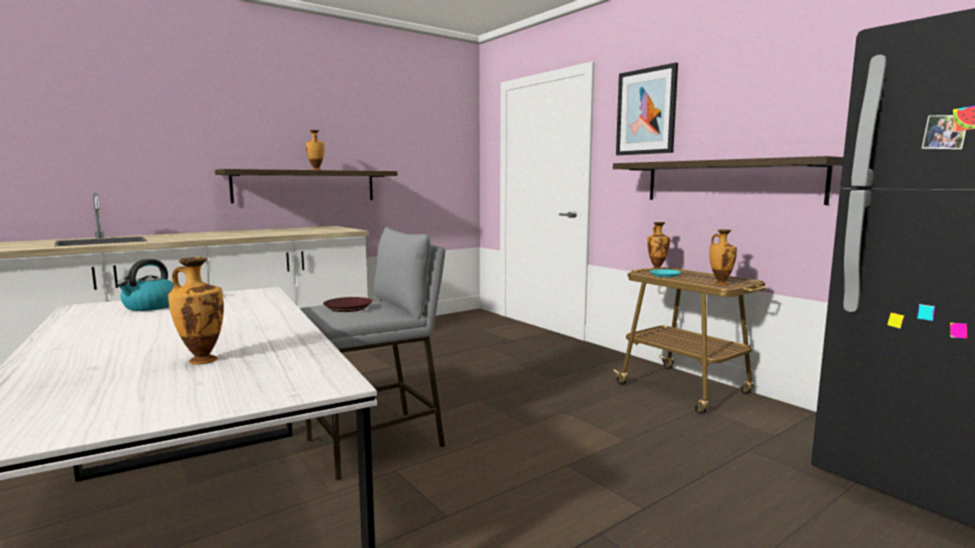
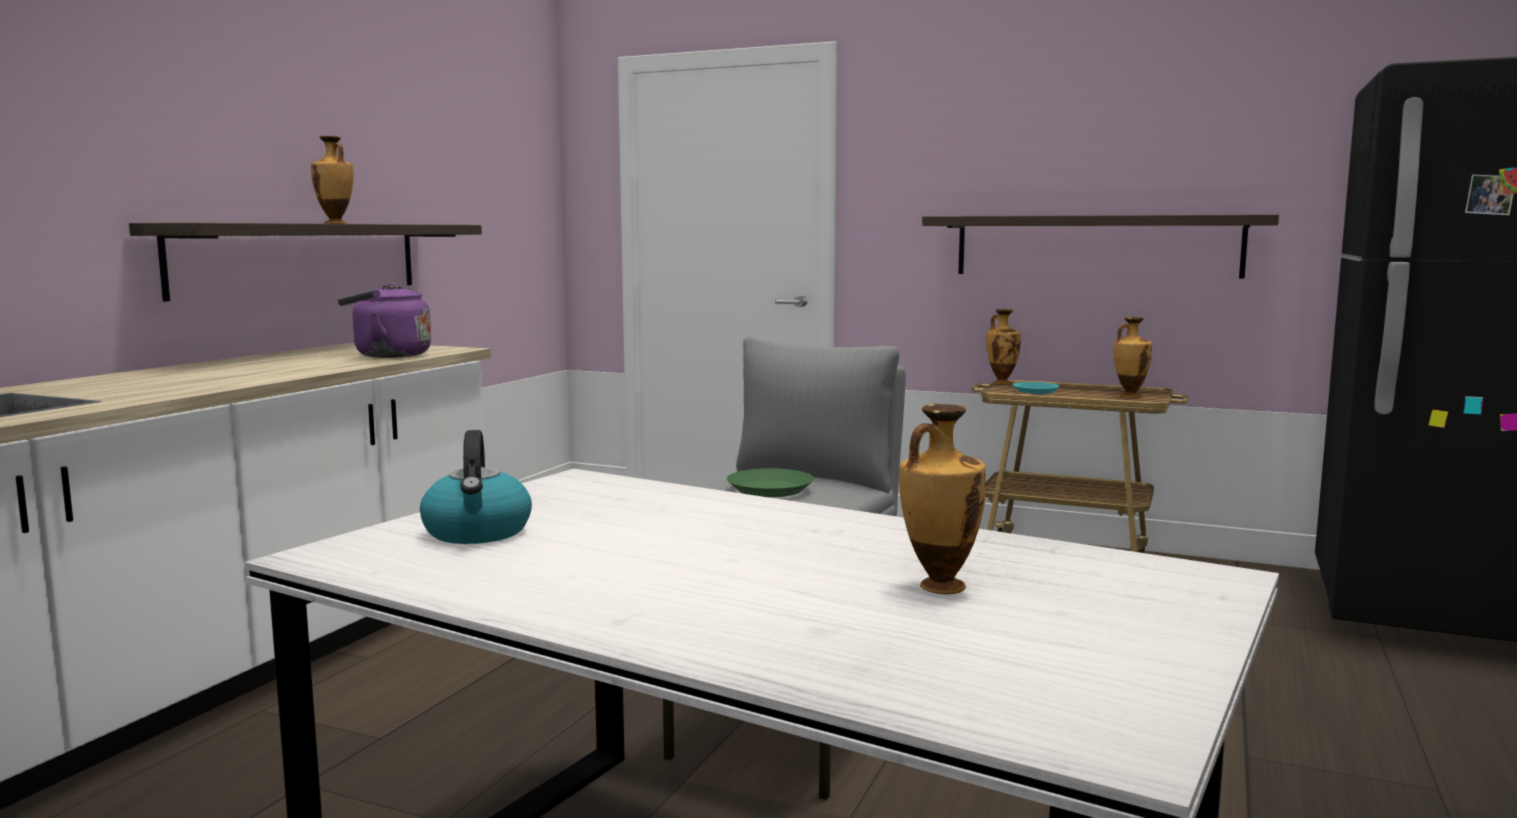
camera: 30 degrees left, 0 degrees up
(315, 231) = (387, 355): none -> purple kettle
(348, 308) = (769, 489): brown plate -> green plate
(646, 112) = (947, 134): picture -> none

